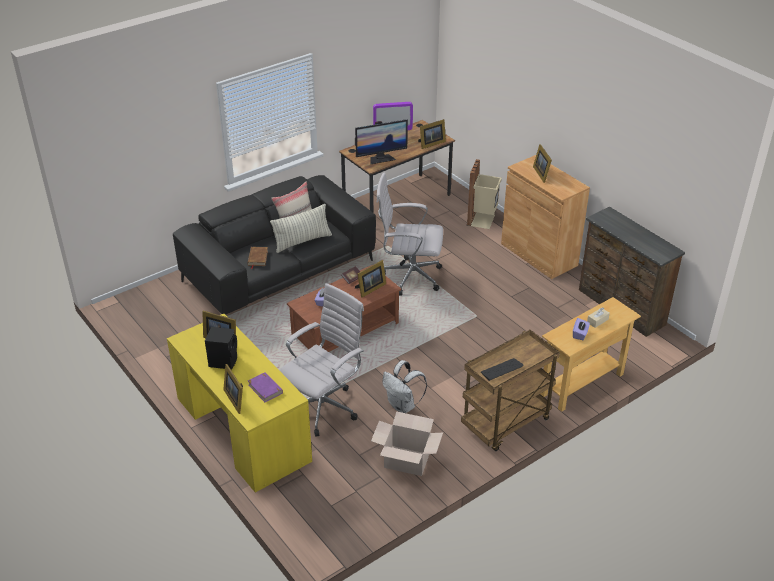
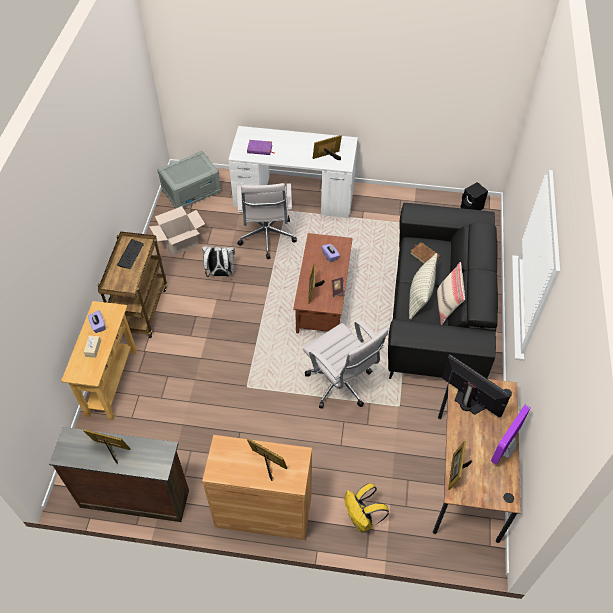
camera: 135 degrees right, 15 degrees up
(223, 360) = (306, 147): black speaker -> black speaker (472, 208)
(236, 399) = (267, 134): picture frame -> picture frame (111, 449)
(243, 428) = (295, 195): yellow desk -> white desk
(331, 512) = (191, 191): none -> grey storage box
(381, 158) = (468, 403): monitor -> monitor turned 105 degrees clockwise
(409, 277) = (341, 385): white office chair -> white office chair turned 90 degrees clockwise
(482, 220) = (362, 519): beige trash can -> yellow backpack

